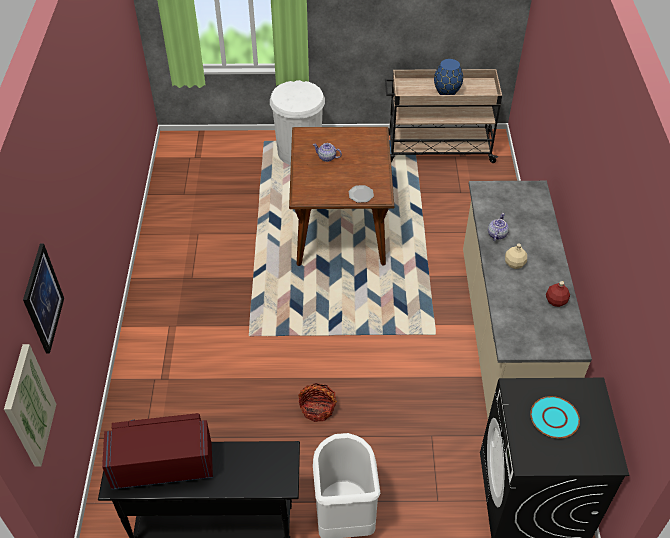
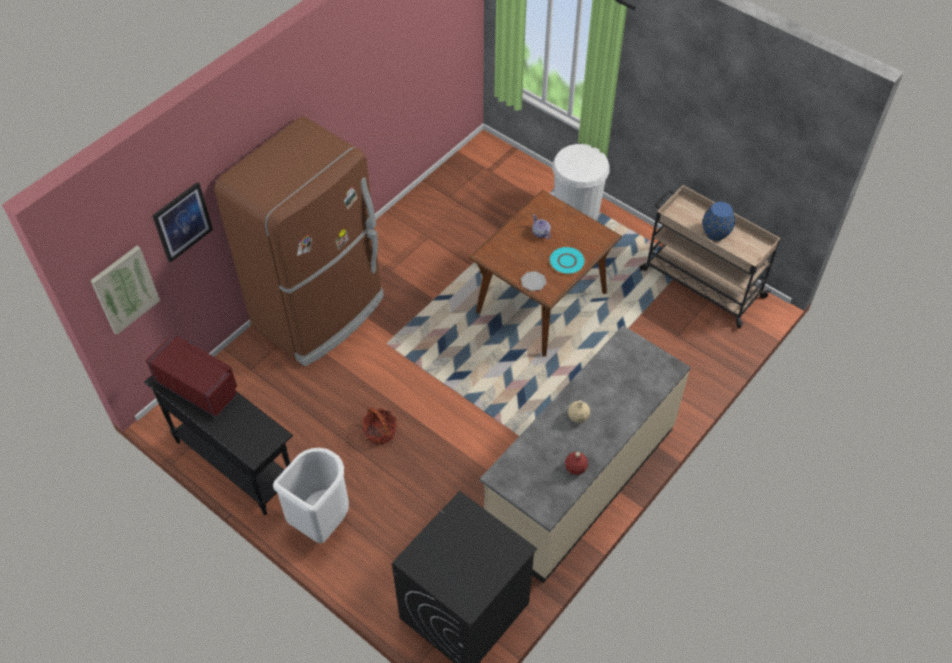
camera: 40 degrees right, 5 degrees up
(163, 348) = (321, 312): none -> brown fridge
(496, 234) = (592, 384): teapot -> none
(554, 418) = (464, 547): turquoise plate -> turquoise plate (566, 261)

